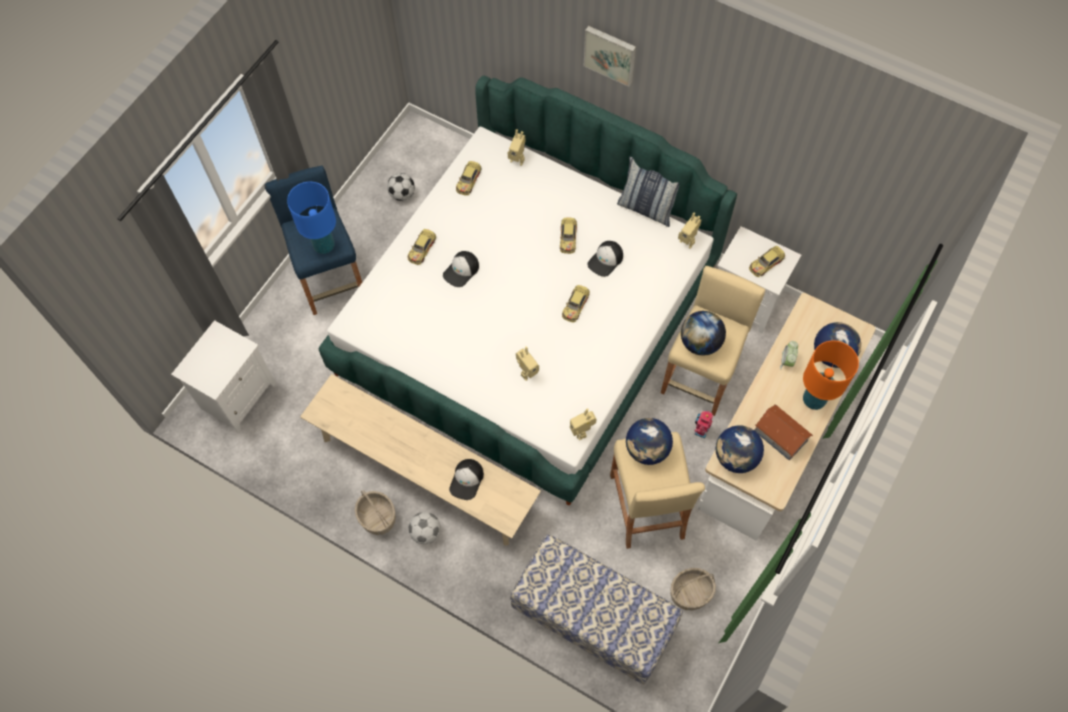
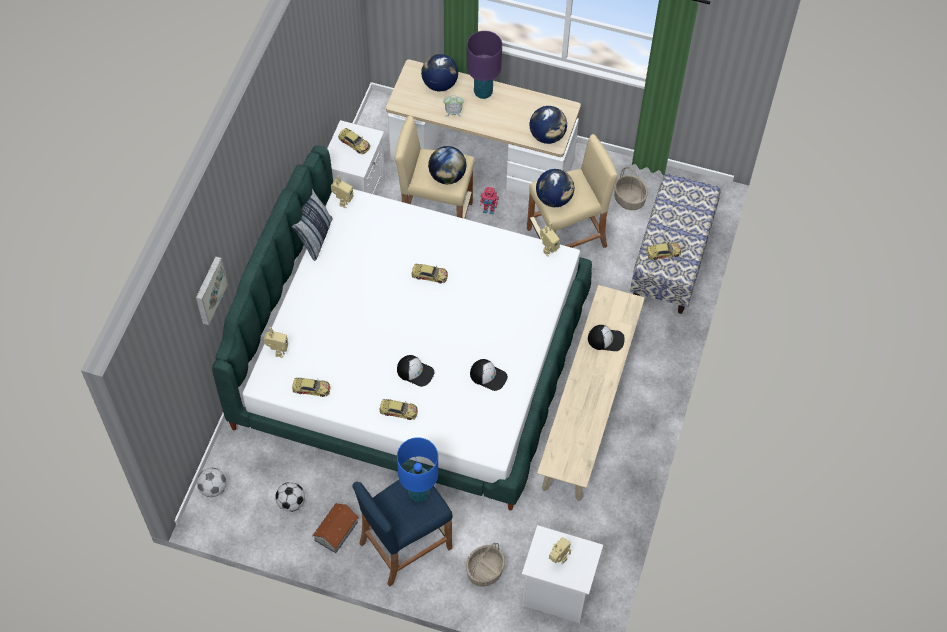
camera: 105 degrees left, 5 degrees down
(378, 517) = (638, 435): basket -> basket (485, 570)
(426, 532) = (640, 394): football -> football (213, 488)
(527, 372) = (505, 299): toy robot -> toy robot (558, 559)
(568, 237) = (359, 293): toy car -> toy car (663, 252)
(606, 260) = (378, 260): cap -> cap (488, 376)
(610, 54) = (243, 198): picture -> picture (209, 290)
(780, 435) = (519, 110): toy house -> toy house (335, 531)
(814, 400) = (483, 92): orange table lamp -> purple table lamp

